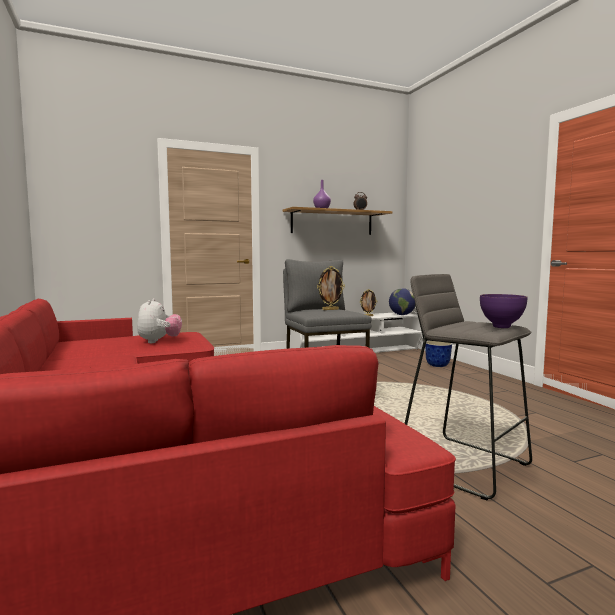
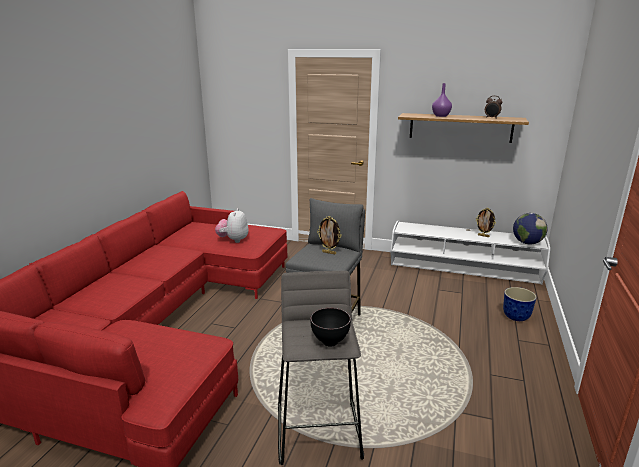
camera: 40 degrees right, 15 degrees up
(159, 341) = (233, 240): plush toy -> plush toy turned 150 degrees clockwise
(501, 327) = (329, 342): purple bowl -> black bowl

